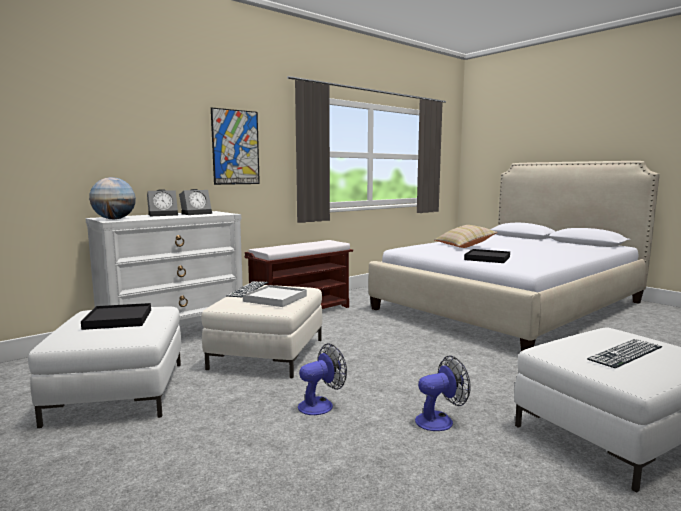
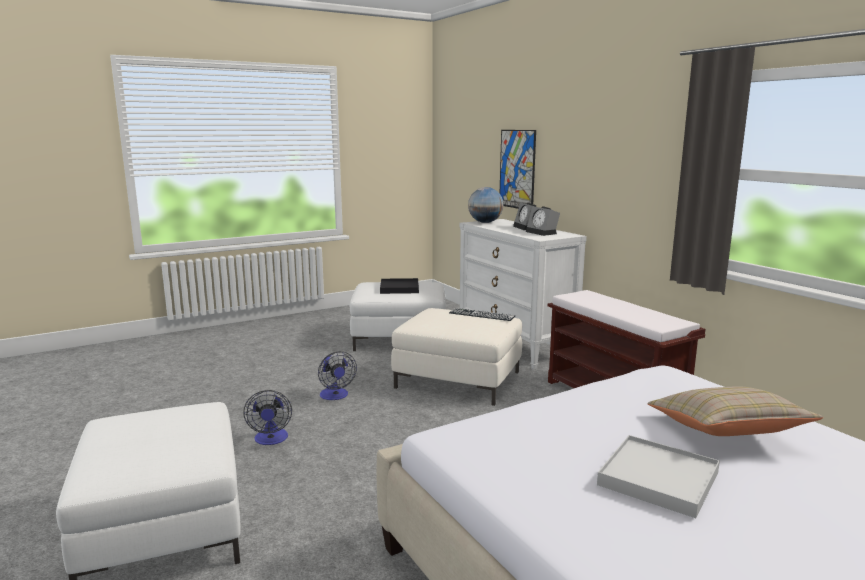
camera: 100 degrees right, 5 degrees up
(235, 147) = (620, 161): picture -> picture (517, 169)
(275, 298) = (438, 322): white tray -> white tray (658, 479)
(487, 258) = (551, 422): black tray -> none
(625, 353) = (143, 435): keyboard -> none

